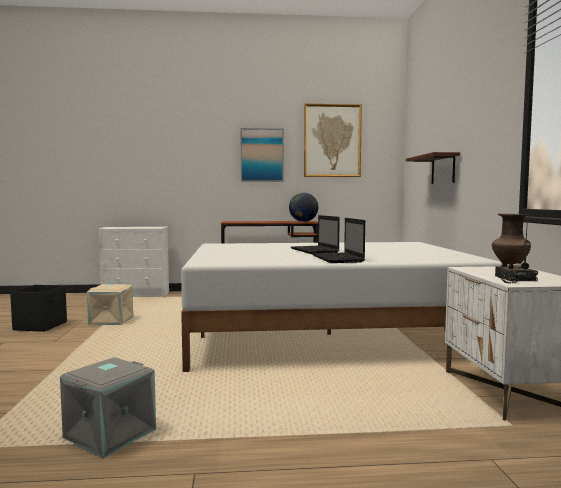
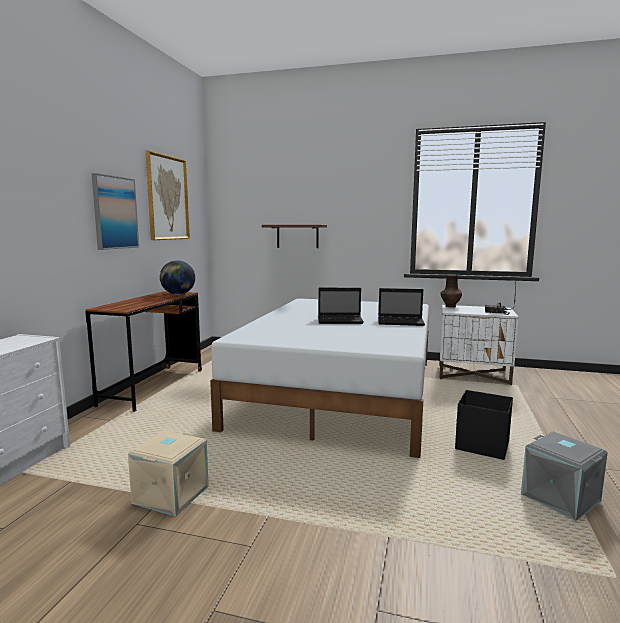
camera: 70 degrees left, 5 degrees up
(41, 326) = (125, 570): black storage box -> black storage box (481, 445)

